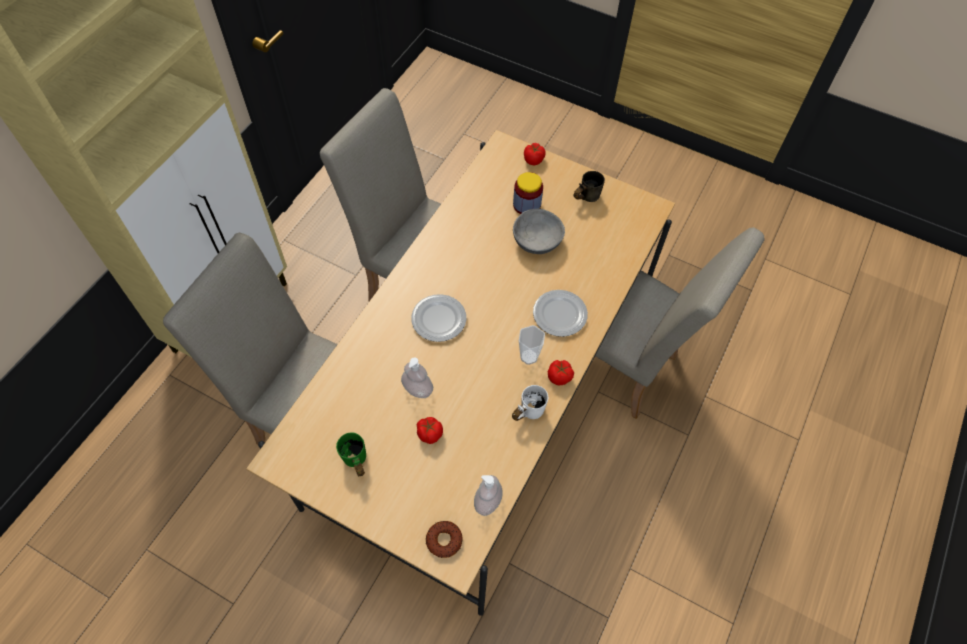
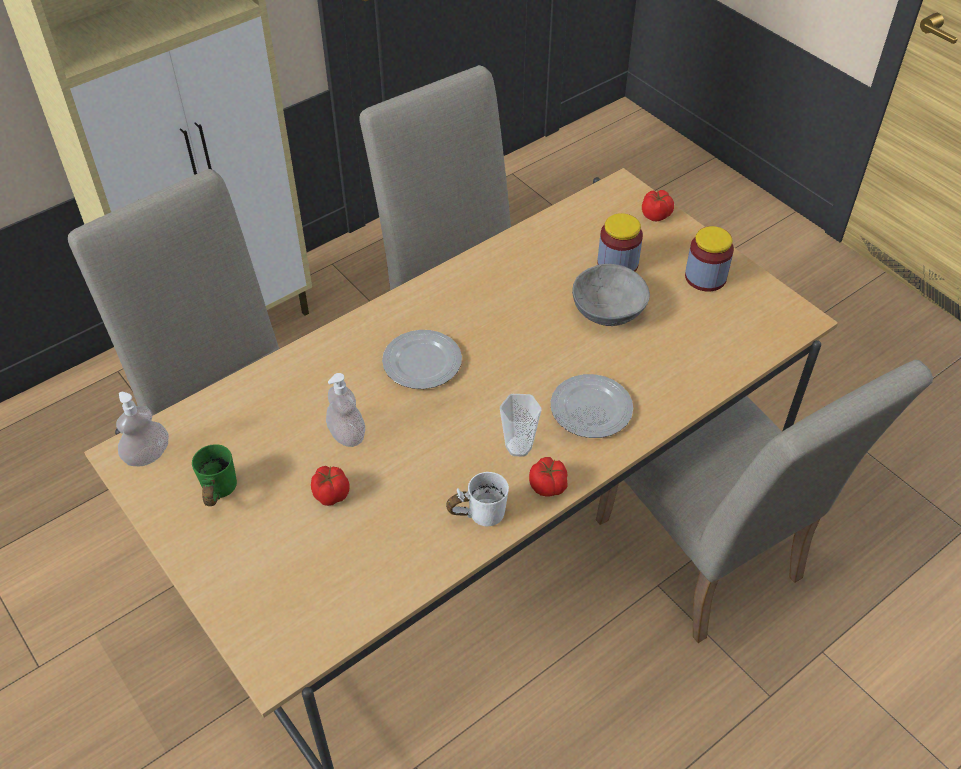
camera: 25 degrees right, 10 degrees down
(444, 540) = (273, 632): donut -> none
(487, 501) = (360, 606): soap dispenser -> soap dispenser (148, 455)
(584, 196) = (705, 277): grey mug -> jar

